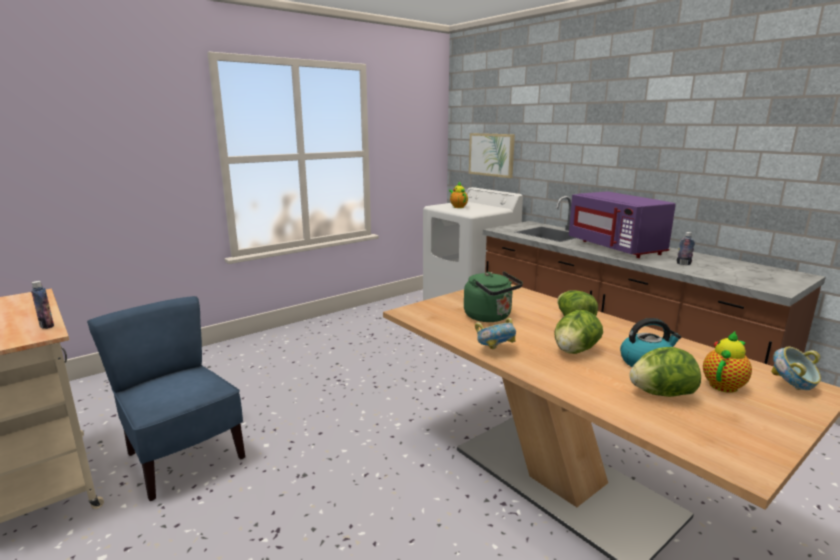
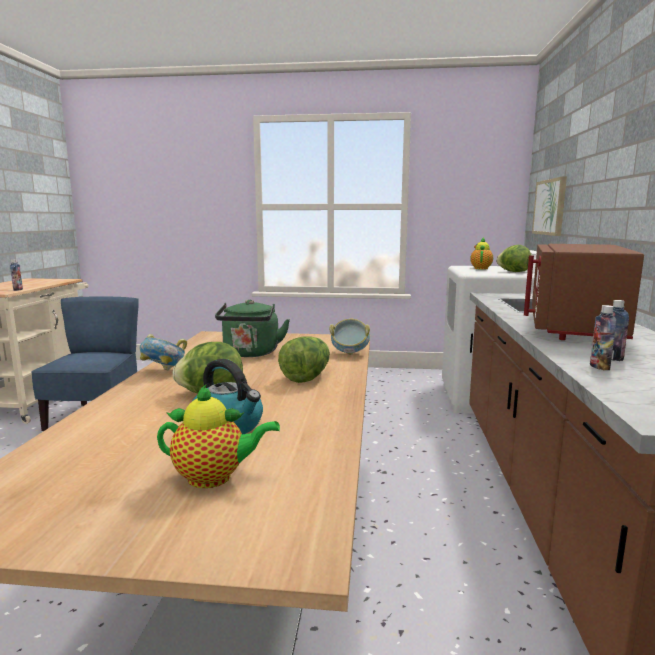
camera: 45 degrees right, 5 degrees down
(616, 247) = (575, 327): purple microwave -> brown microwave
(661, 394) = (135, 449): lettuce -> lettuce (513, 271)
(696, 270) = (599, 367): none -> bottle
(792, 387) = (275, 527): bowl -> bowl (349, 353)

